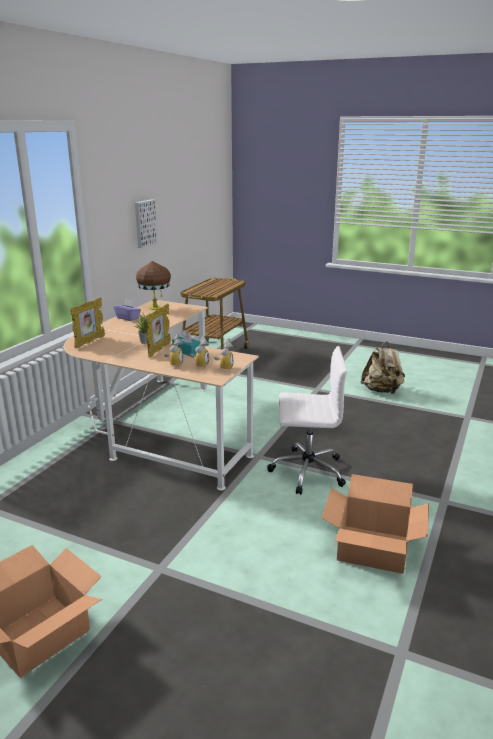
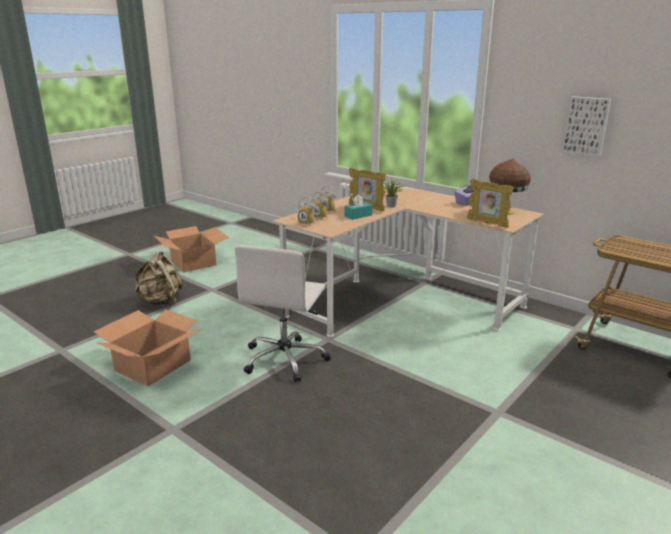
camera: 105 degrees right, 0 degrees up
(89, 342) = (398, 193): picture frame -> picture frame (487, 223)
(382, 391) = (489, 483): beige backpack -> beige backpack (161, 302)

